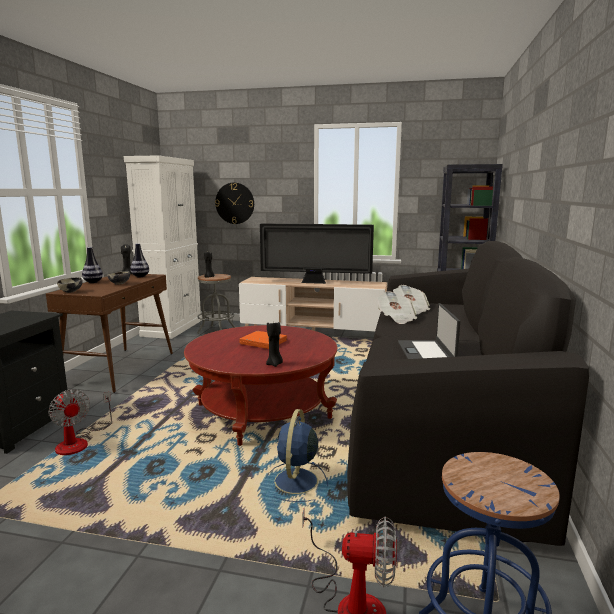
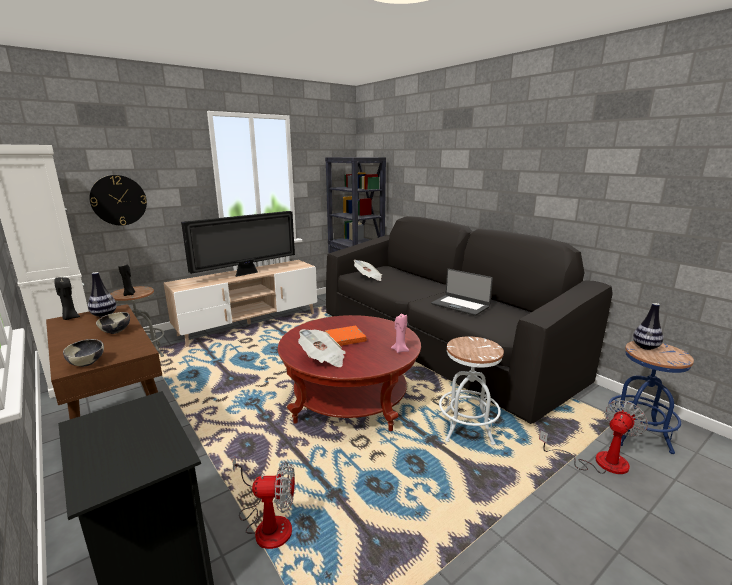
camera: 50 degrees left, 5 degrees up
(93, 282) = (63, 342): vase -> vase (645, 347)
(274, 364) = (400, 350): black candle -> pink candle
(295, 482) = (467, 428): blue fan -> white stool
(396, 318) = (382, 287): newspaper -> newspaper (323, 359)

